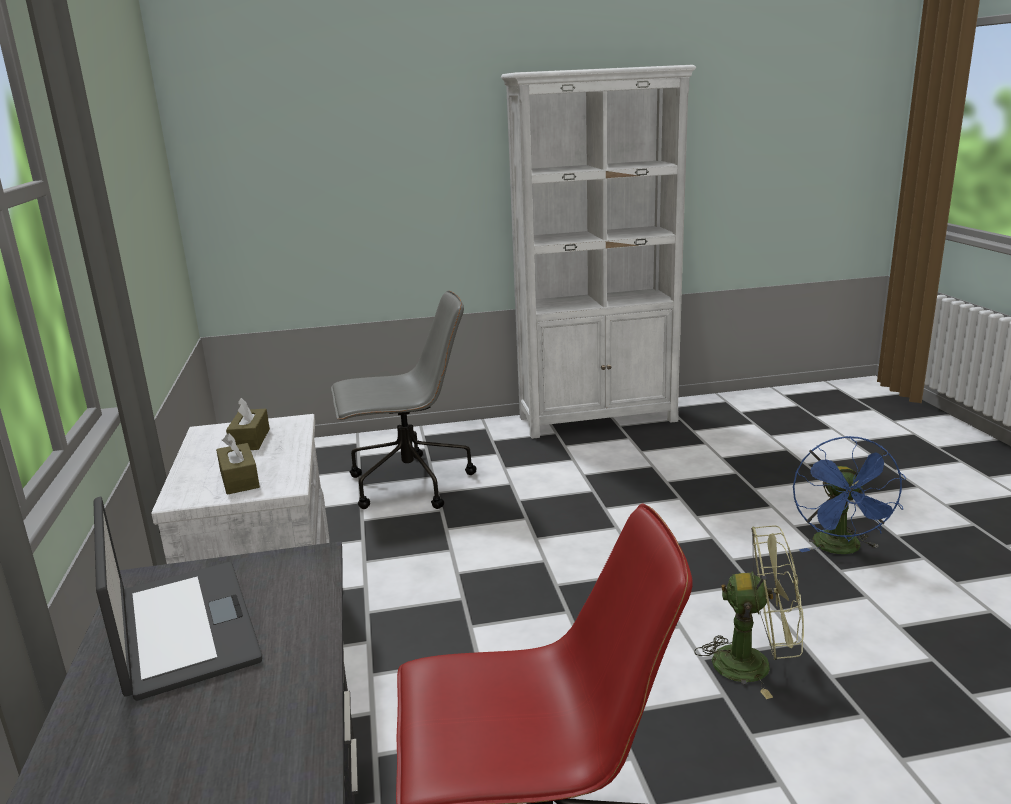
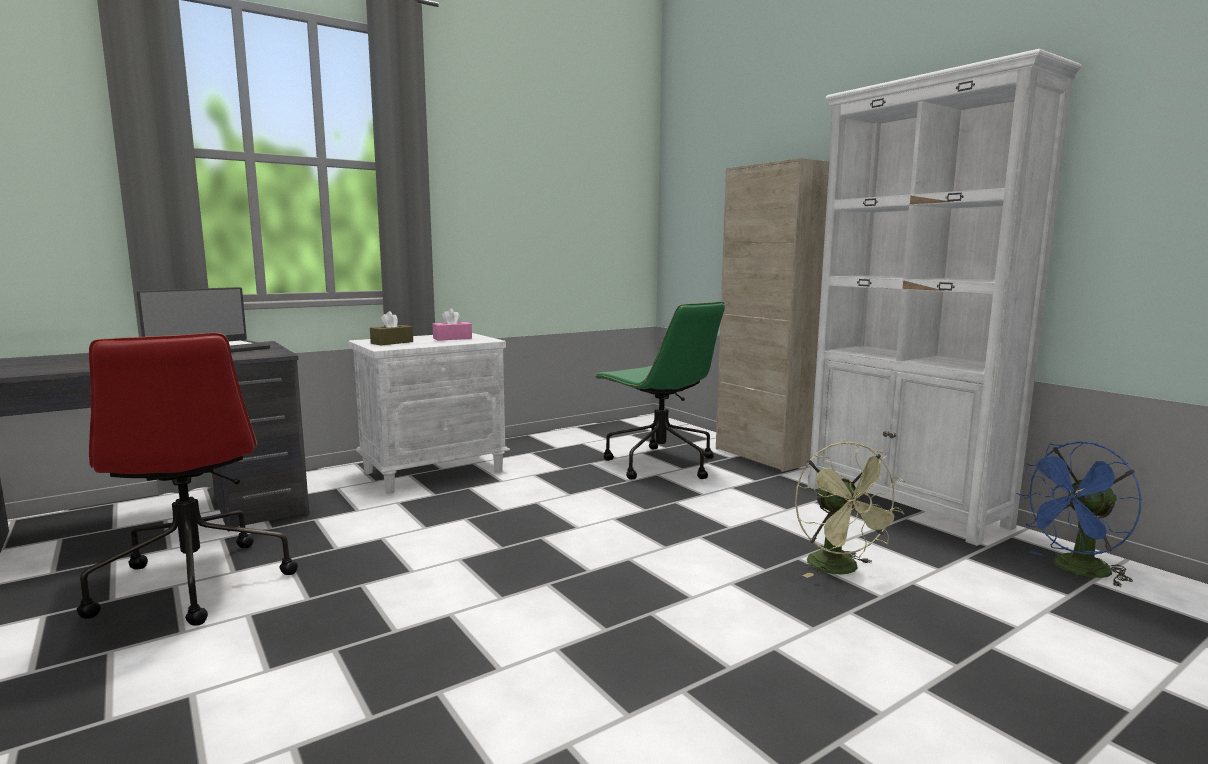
camera: 65 degrees right, 10 degrees down
(250, 440) = (452, 338): brown tissue box -> pink tissue box
(408, 484) = (659, 464): grey office chair -> green office chair
(438, 434) = (761, 456): none -> beige cabinet
(754, 664) = (448, 642): green fan -> green fan (841, 569)
(841, 549) = (743, 689): blue fan -> blue fan (1075, 570)

